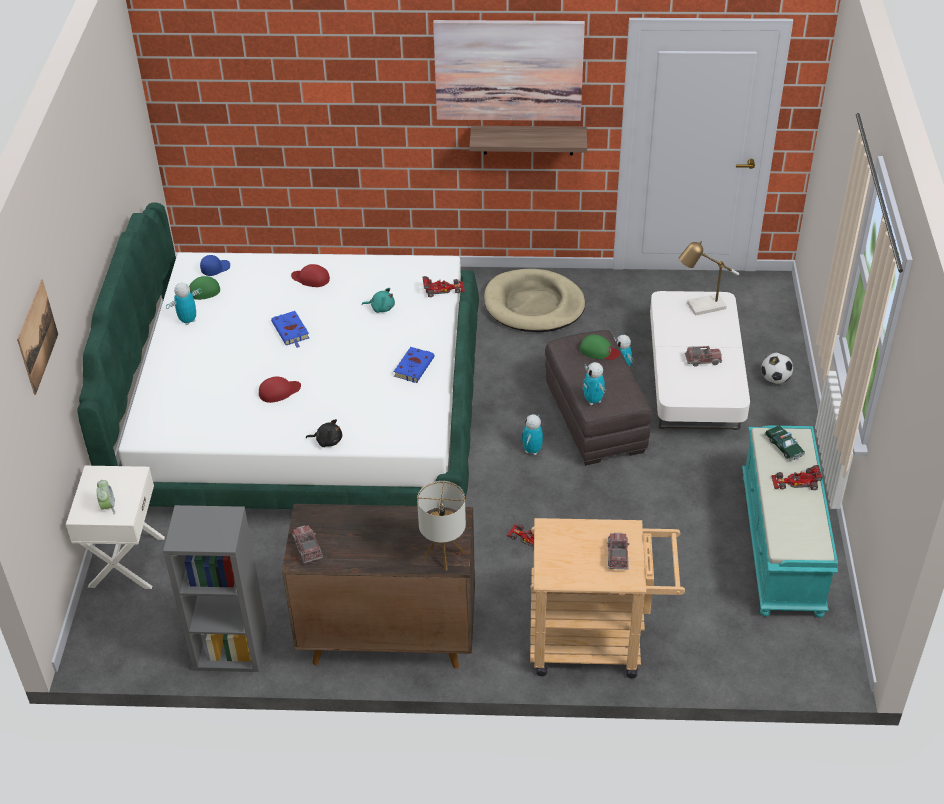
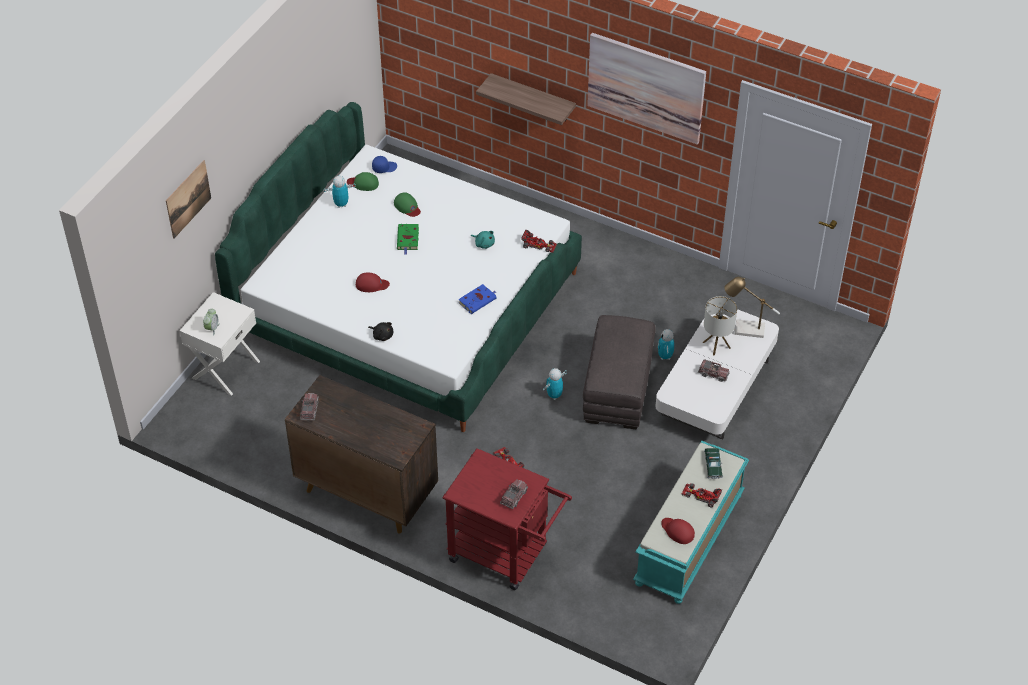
camera: 25 degrees right, 5 degrees up
(229, 649) = (258, 458): grey bookcase -> none
(291, 331) = (408, 239): blue book -> green book
(311, 278) = (448, 200): red cap -> red cap (677, 531)
(443, 554) = (394, 449): table lamp -> table lamp (716, 345)
(528, 140) = (657, 144): shelf -> shelf (533, 98)
(534, 305) = (634, 276): beige dog bed -> none
(593, 400) = (600, 375): toy robot -> none
(597, 642) = (506, 555): beige cart -> red cart
(599, 351) = (632, 337): green cap -> green cap (407, 206)
(775, 379) = (781, 410): football -> none

